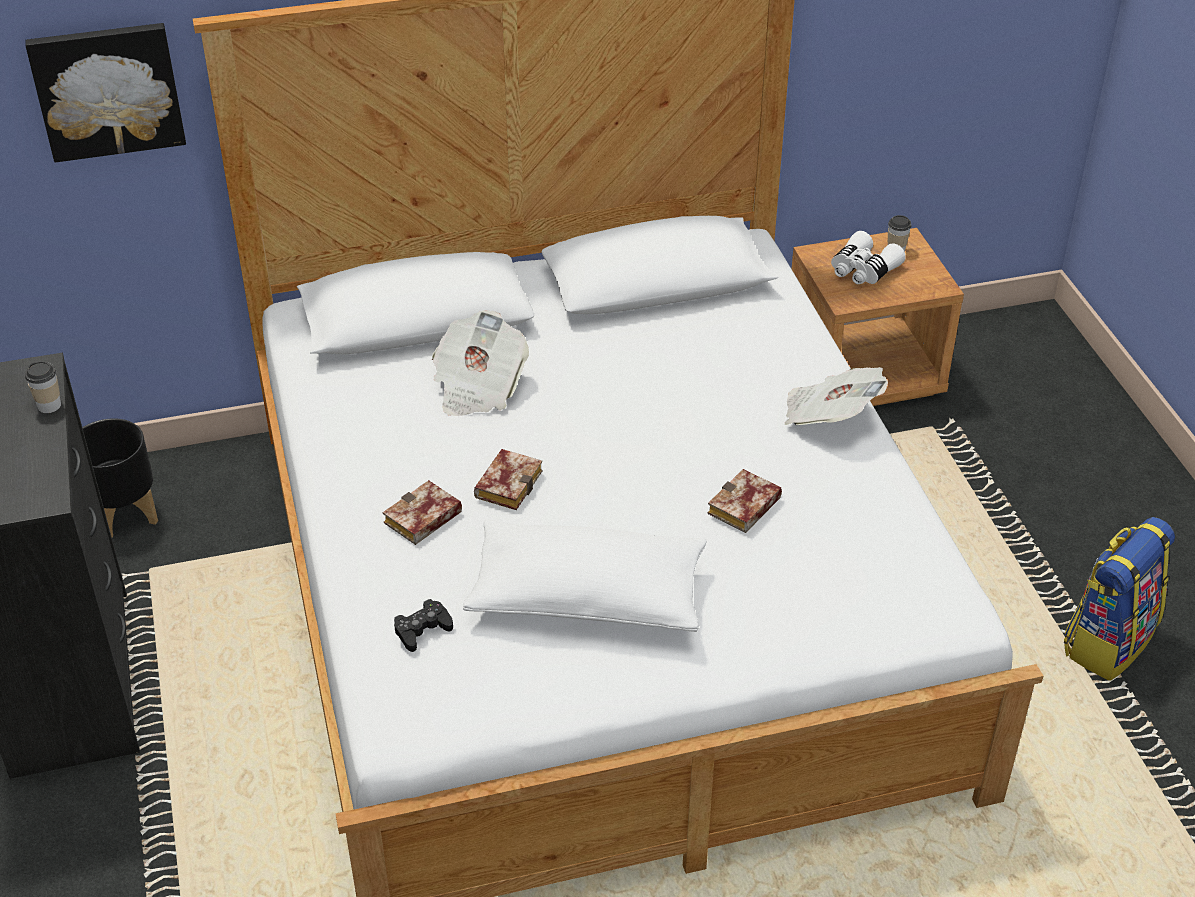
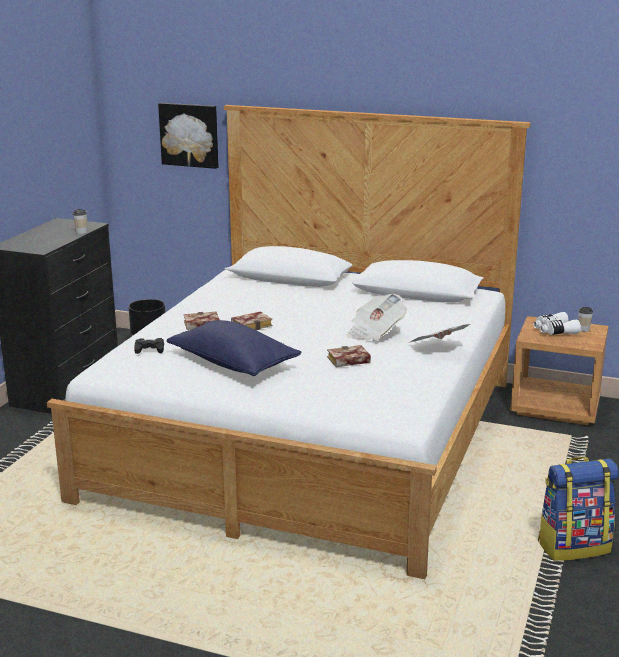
camera: 35 degrees right, 20 degrees down
(478, 387) = (285, 299): newspaper -> newspaper (375, 332)
(587, 598) = (233, 364): white pillow -> blue pillow

